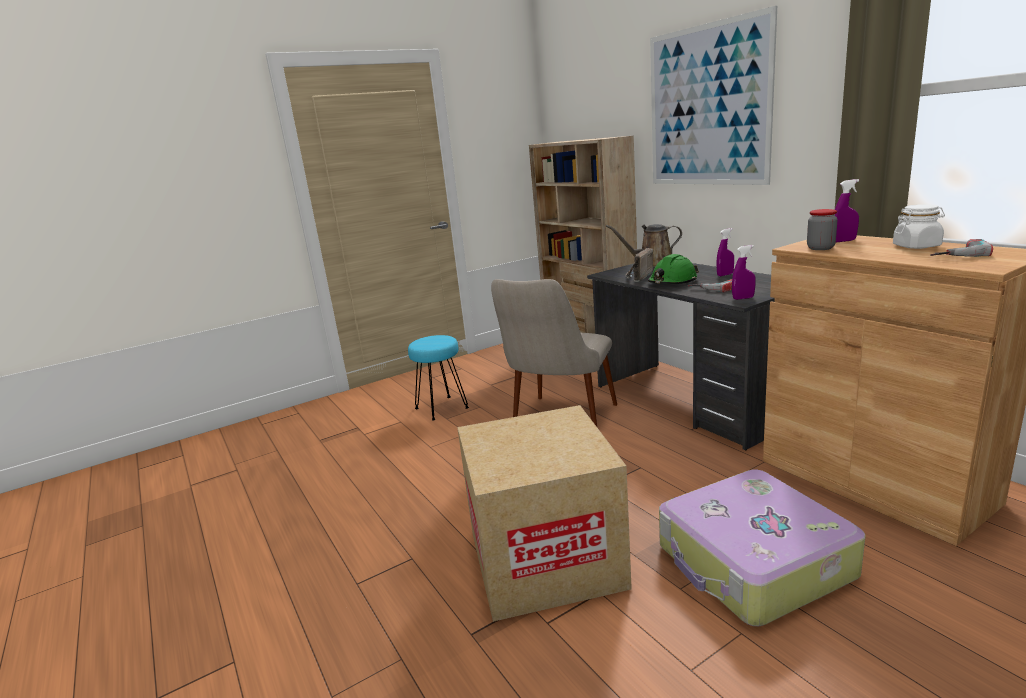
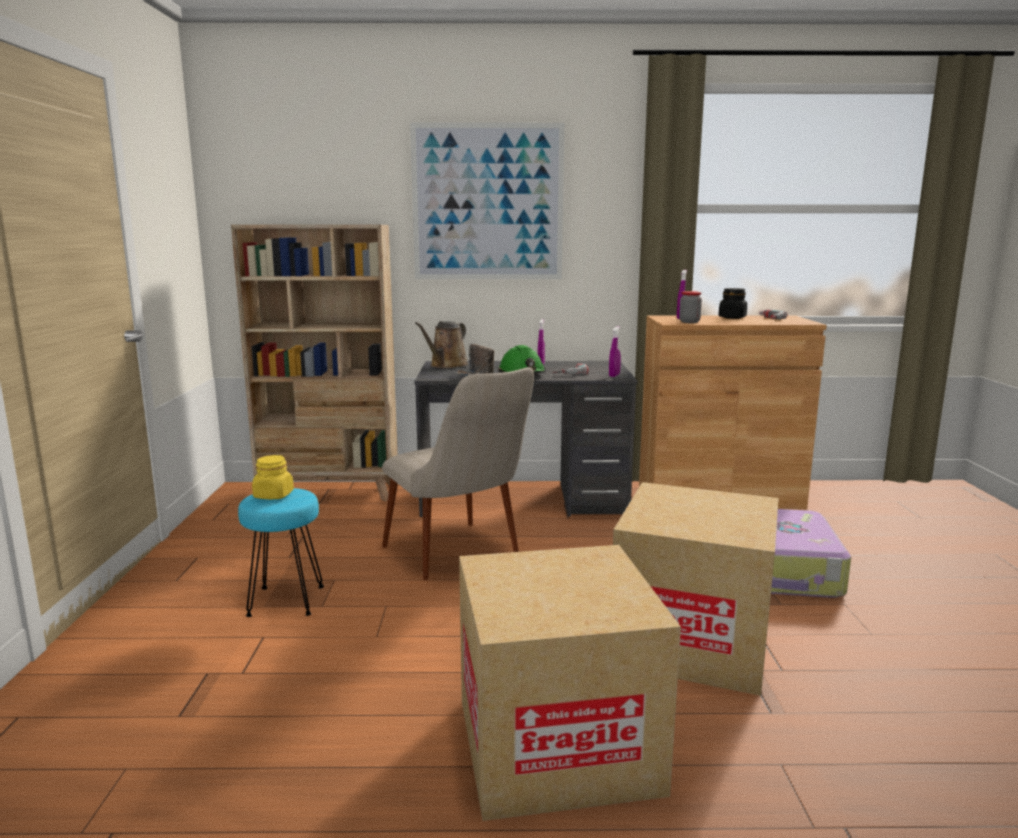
camera: 60 degrees left, 5 degrees down
(362, 550) = (556, 744): none -> cardboard box
(433, 339) = (273, 495): none -> yellow jar
(916, 246) = (732, 317): white jar -> black jar

